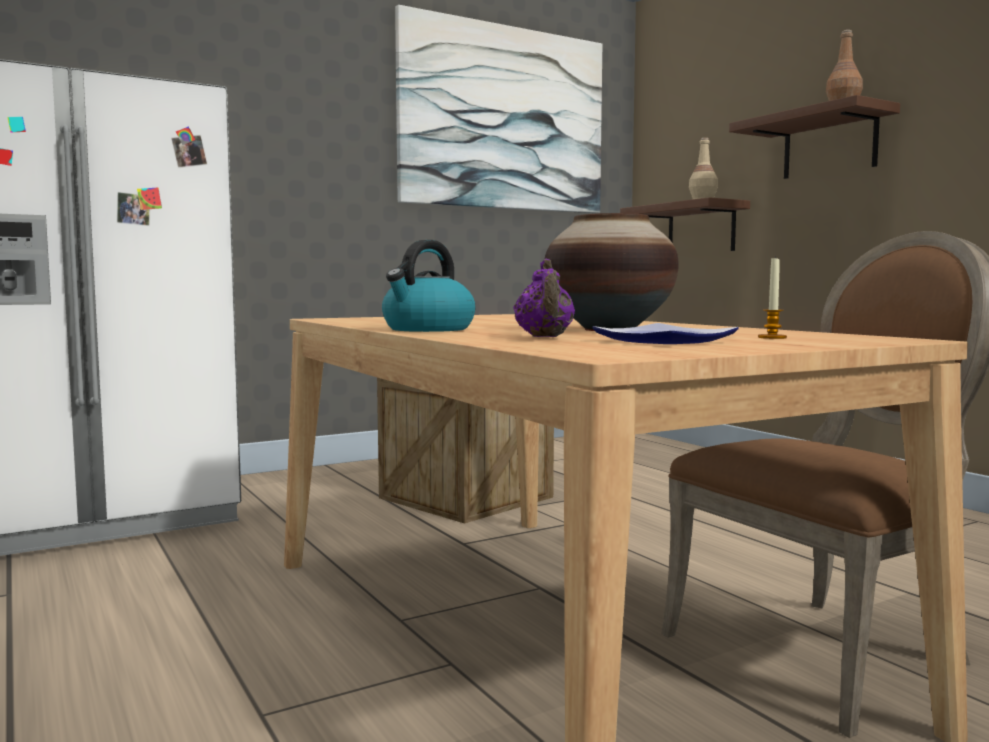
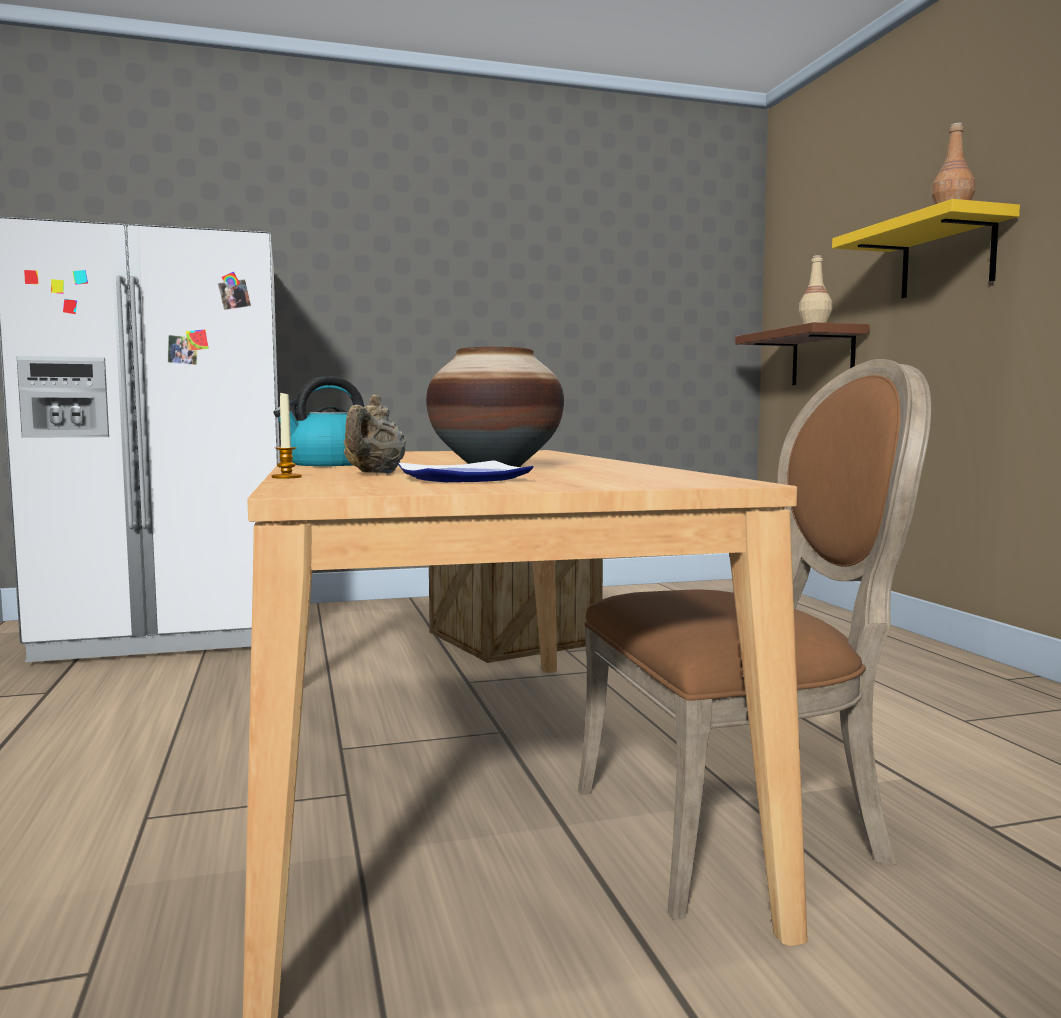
camera: 15 degrees right, 0 degrees up
(504, 118) = (607, 245): picture -> none
(544, 338) = (375, 474): purple teapot -> beige teapot
(772, 337) = (601, 478): candle -> candle (286, 477)
(829, 145) = (947, 257): brown shelf -> yellow shelf

